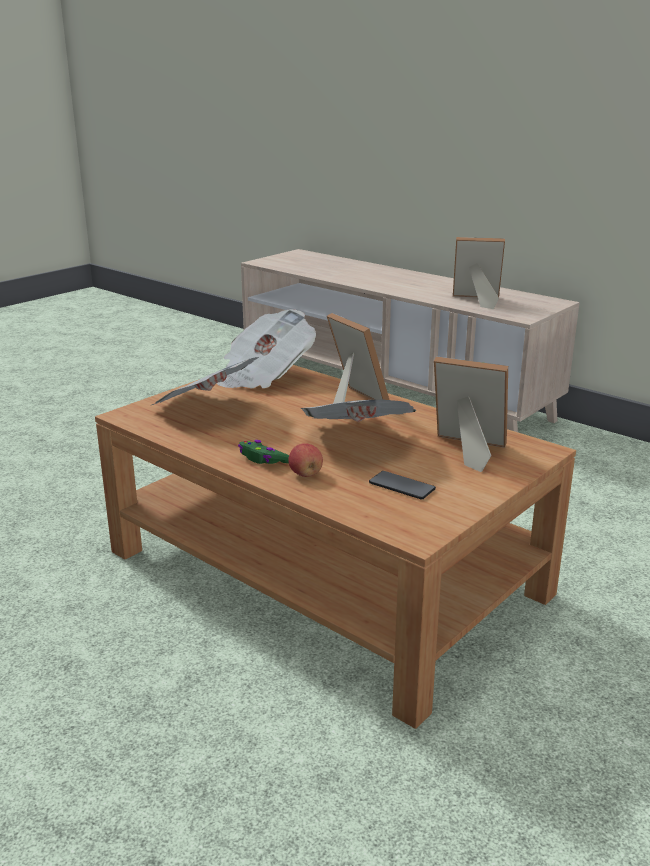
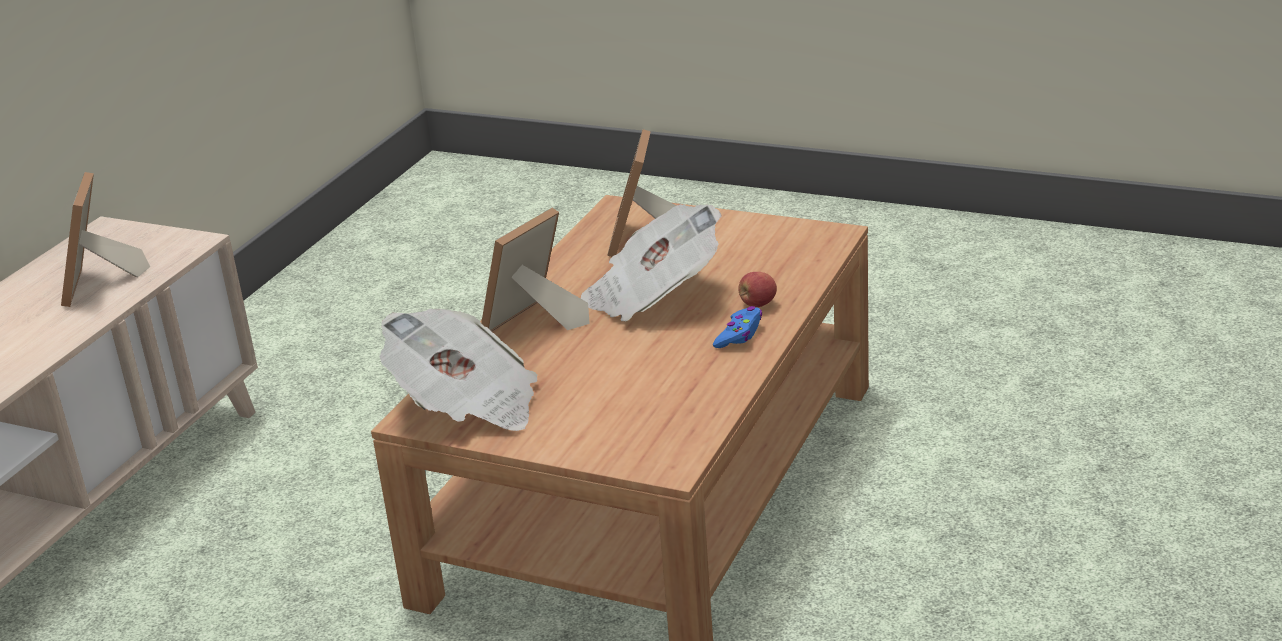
camera: 105 degrees left, 5 degrees up
(205, 409) = (616, 413): newspaper -> none
(263, 459) = (739, 335): green game controller -> blue game controller
(401, 486) = (747, 255): phone -> none

